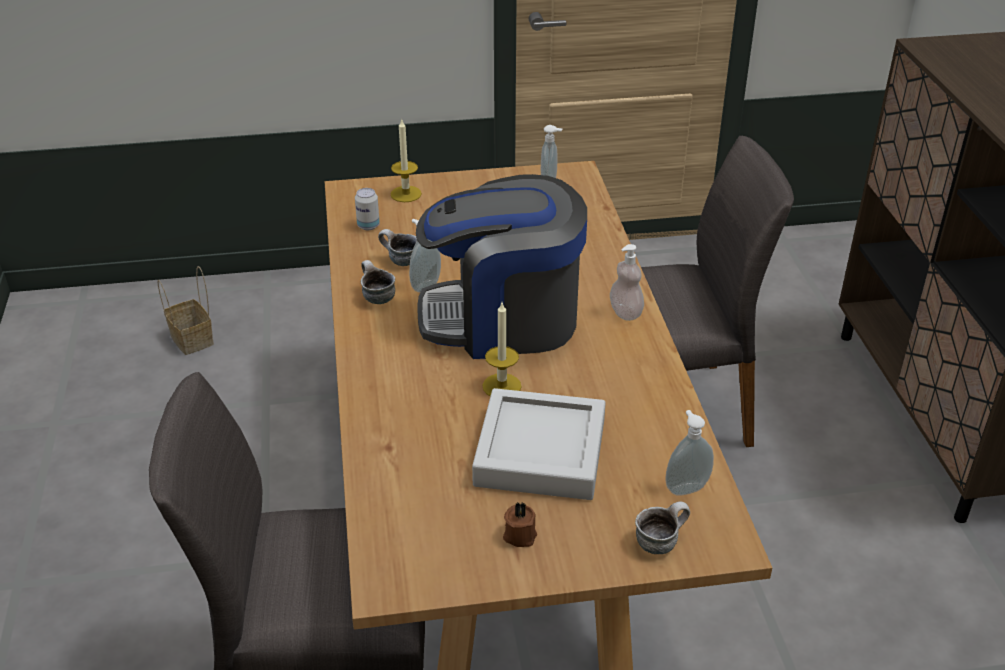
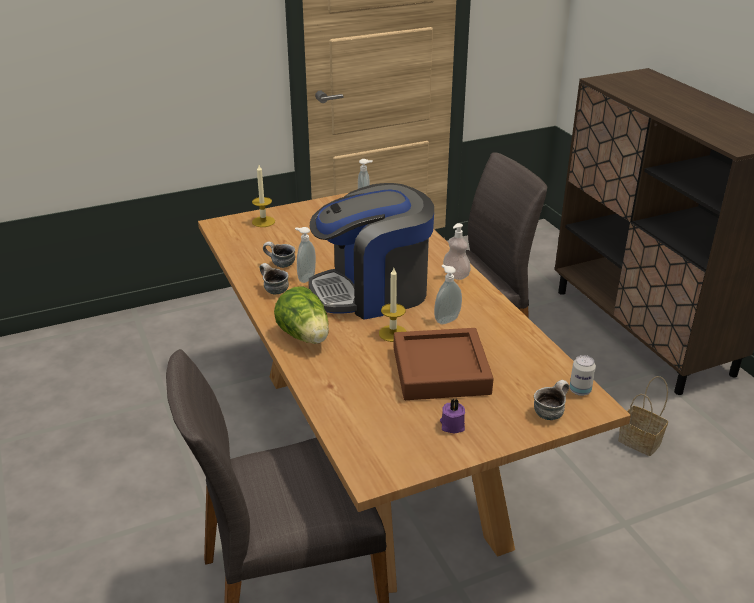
camera: 15 degrees left, 5 degrees down
(193, 340) = (91, 365): basket -> basket (641, 441)
(368, 226) = (245, 245): can -> can (580, 391)
(387, 371) = (305, 336): none -> lettuce
(519, 534) = (452, 425): brown candle -> purple candle
(540, 453) = (440, 371): grey tray -> brown tray
(685, 487) = (550, 376): soap dispenser -> soap dispenser (446, 319)

